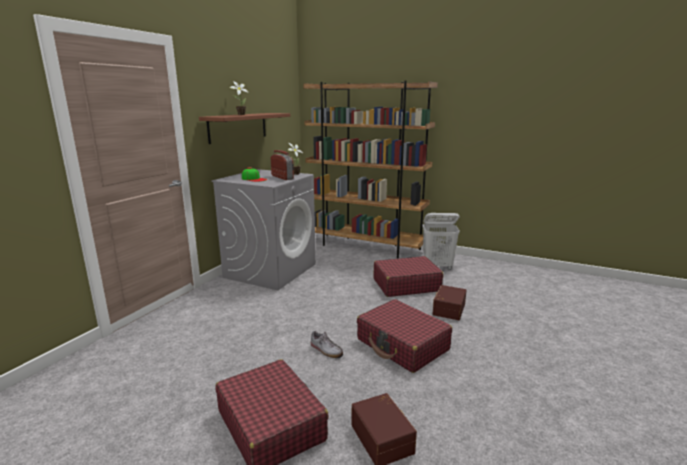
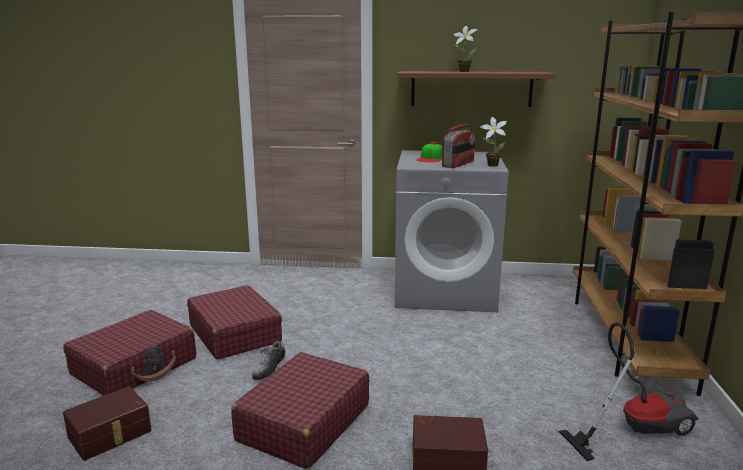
camera: 70 degrees right, 0 degrees up
(406, 285) = (505, 400): red suitcase -> red suitcase (235, 334)
(438, 266) = (634, 428): white laundry basket -> vacuum cleaner

